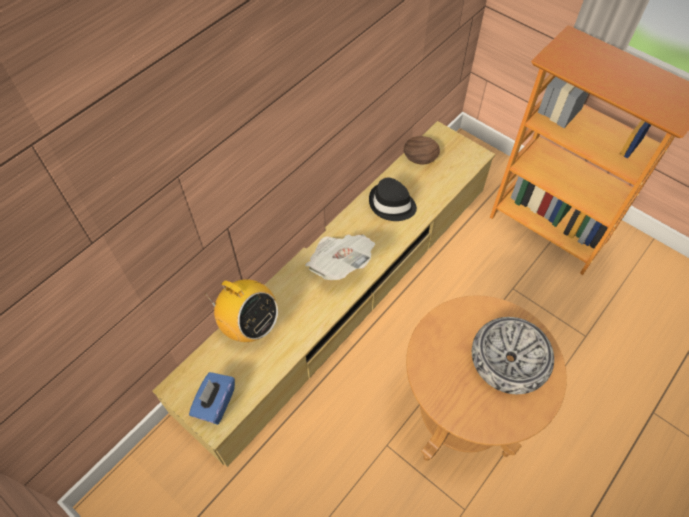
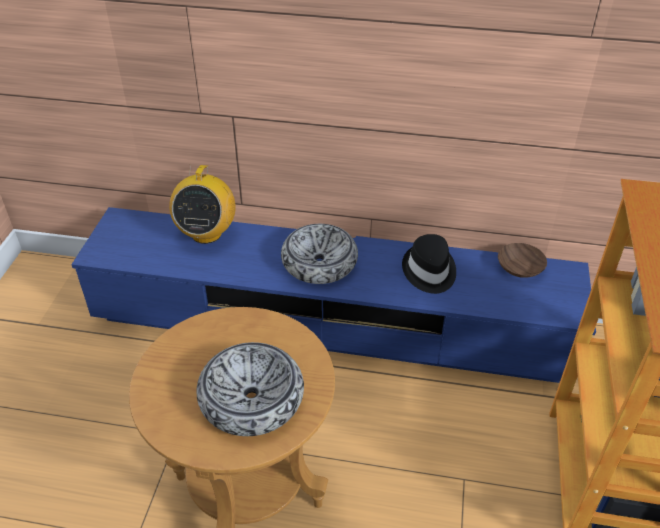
camera: 60 degrees right, 15 degrees down
(215, 403) = (115, 246): blue tissue box -> none
(339, 264) = (319, 262): newspaper -> bowl
(343, 295) = (330, 325): beige tv stand -> blue tv stand

